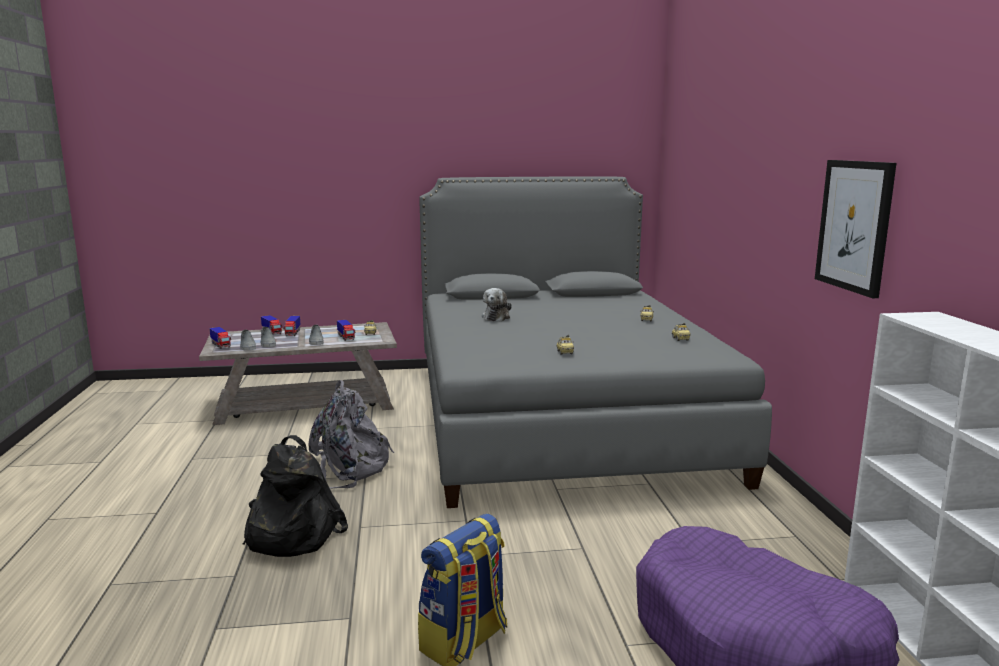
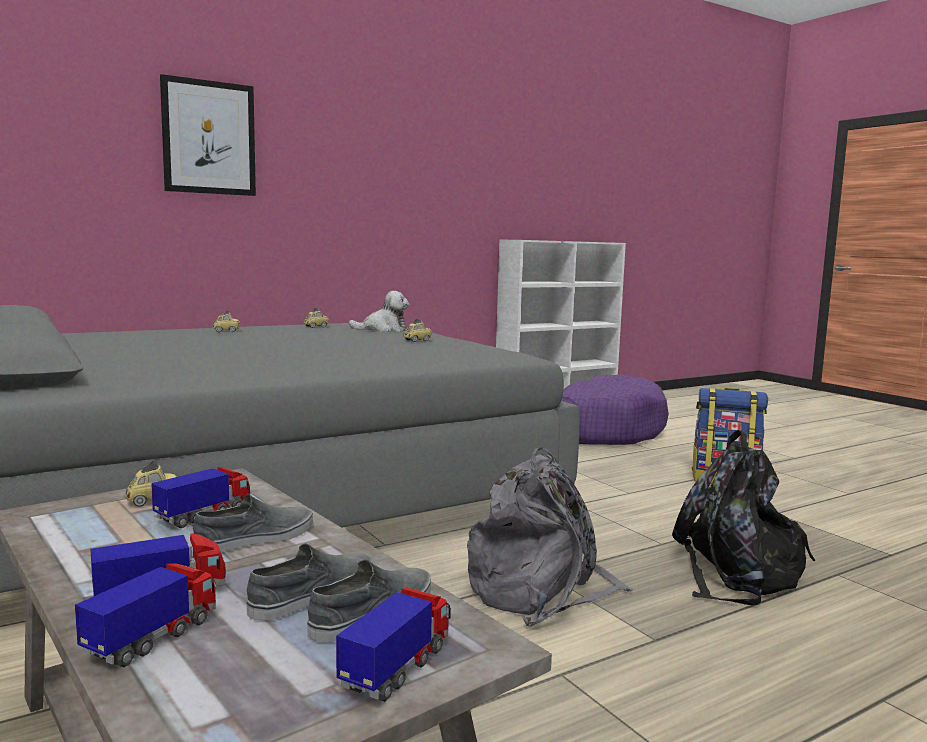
camera: 115 degrees left, 5 degrees down
(496, 317) = (241, 361): plush toy -> plush toy (383, 329)
(854, 225) = (418, 195): picture -> picture (209, 138)

